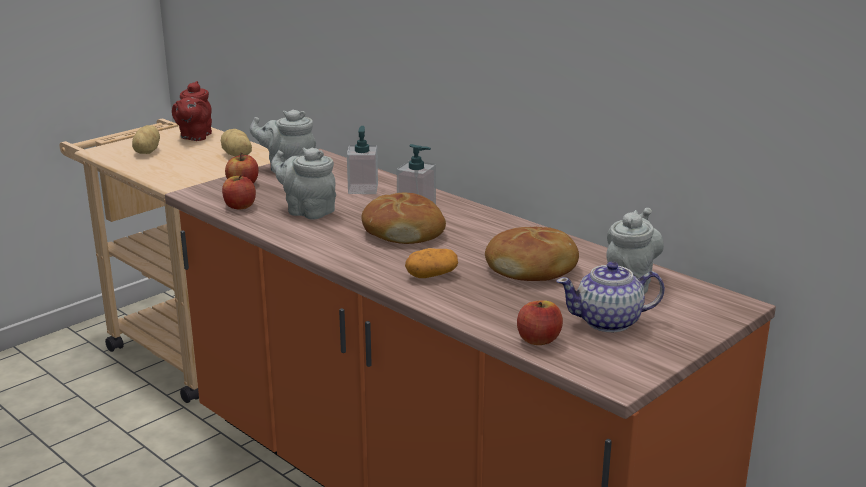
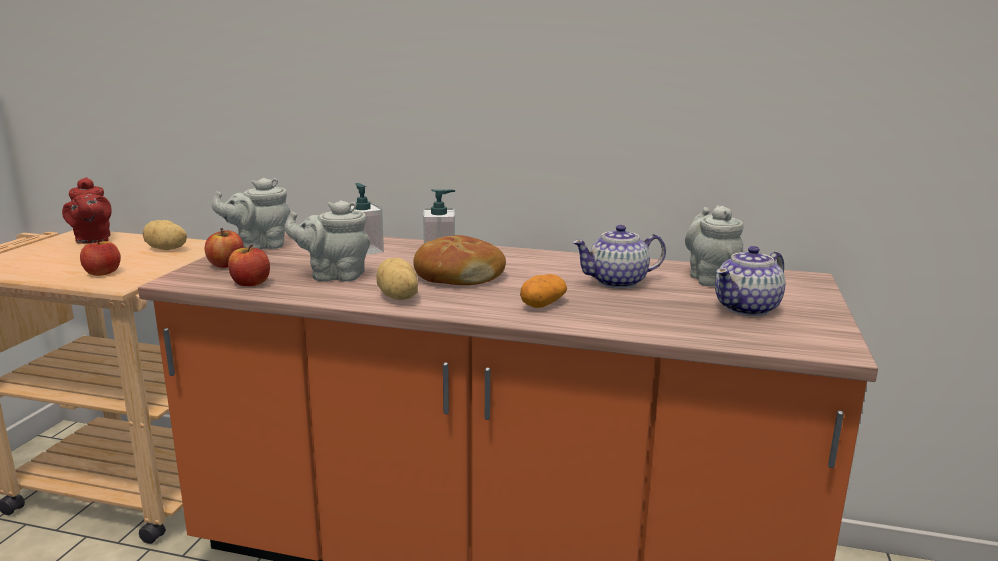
camera: 30 degrees left, 5 degrees down
(146, 152) = (44, 260): potato -> potato (397, 297)
(533, 268) = (618, 282): bread -> teapot
(538, 340) = (721, 334): apple -> apple (102, 273)

